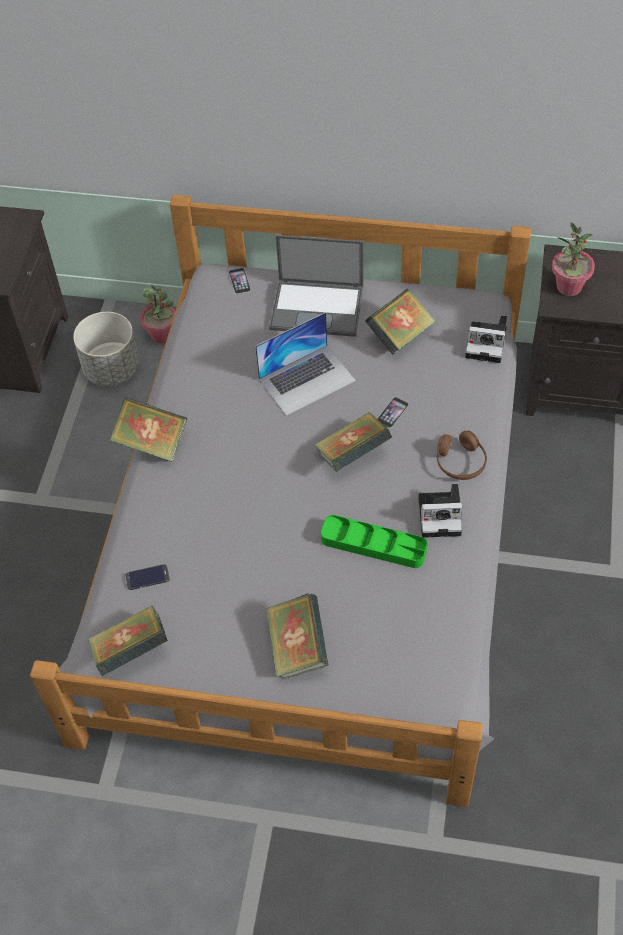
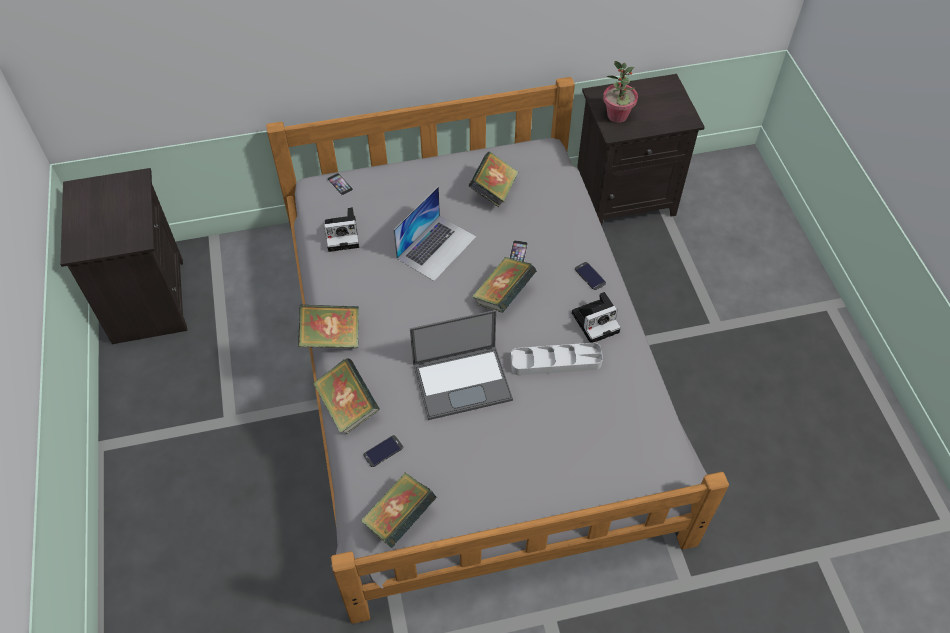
camera: 25 degrees left, 0 degrees up
(112, 369) = (243, 292): grey planter -> none
(162, 335) = (273, 251): potted plant -> none
(297, 648) = (537, 465): book -> book (348, 406)
(318, 307) = (417, 187): laptop -> laptop (463, 381)
(373, 545) = (556, 362): green tray -> grey tray
(460, 462) = (590, 276): brown headphones -> phone
(488, 343) = (564, 178): camera -> camera (343, 234)

